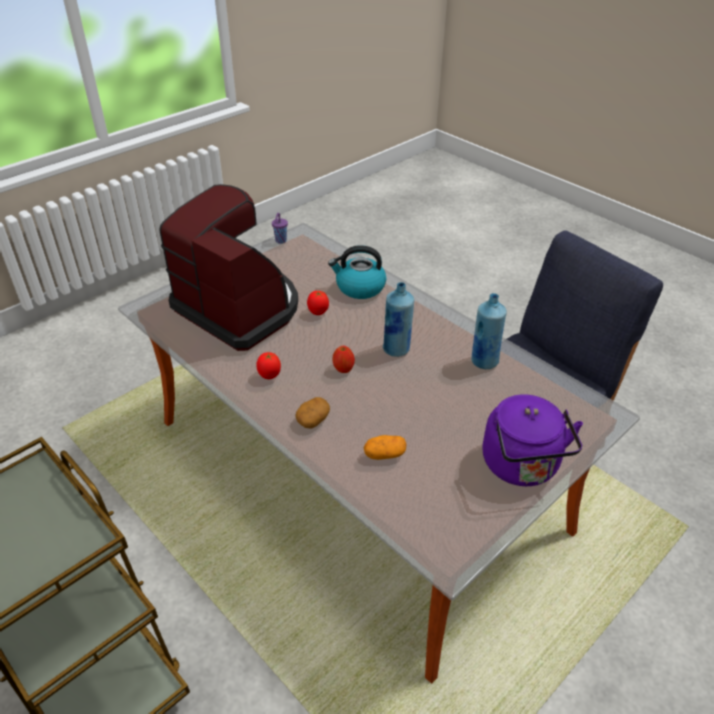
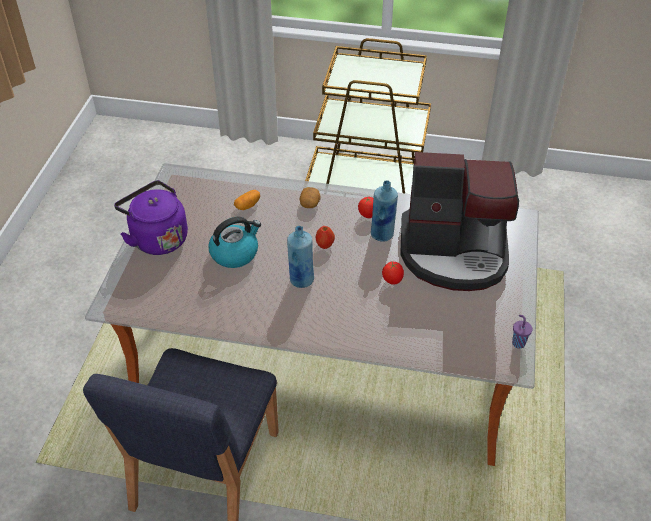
camera: 145 degrees right, 5 degrees up
(359, 287) = (387, 325): kettle -> kettle (235, 253)
(484, 361) = (226, 304): blue bottle -> blue bottle (382, 234)

